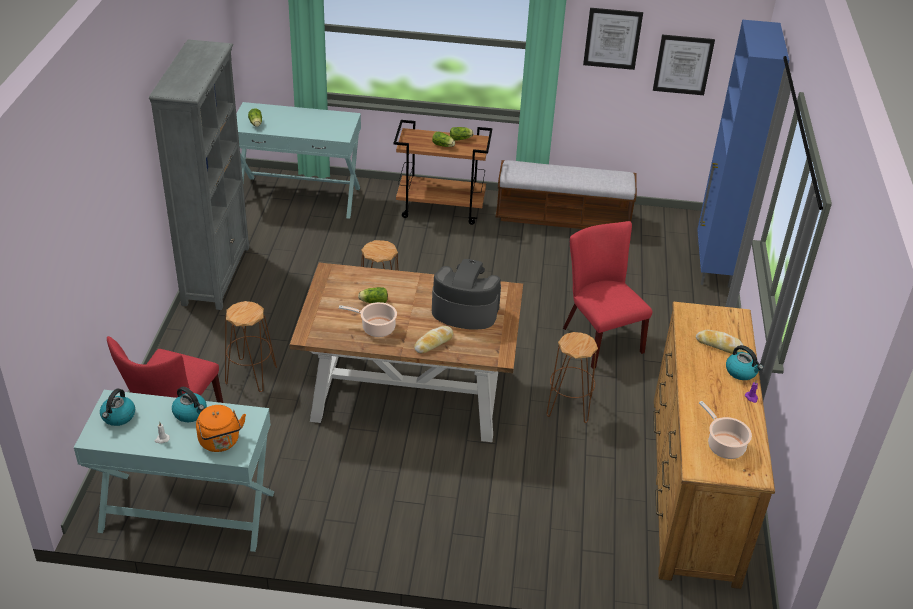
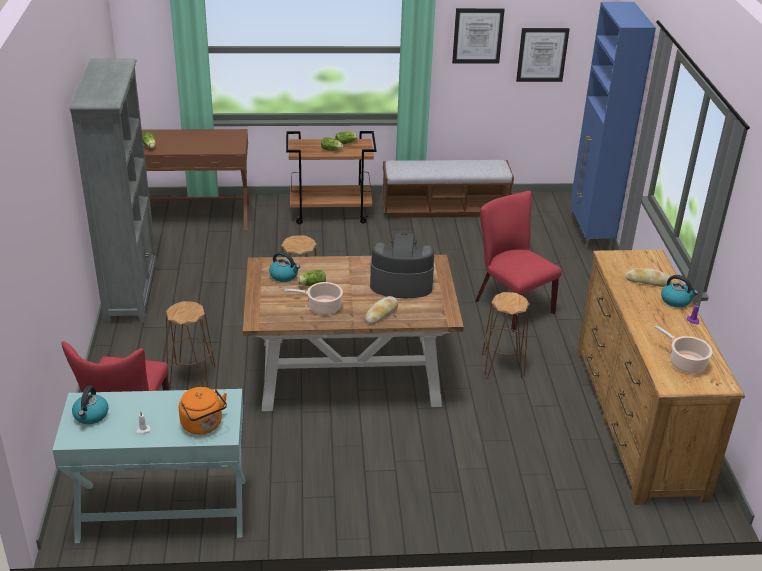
camera: 10 degrees left, 5 degrees down
(190, 413) = (164, 403): kettle -> kettle (284, 276)
(299, 197) = (193, 216): turquoise console table -> brown console table

